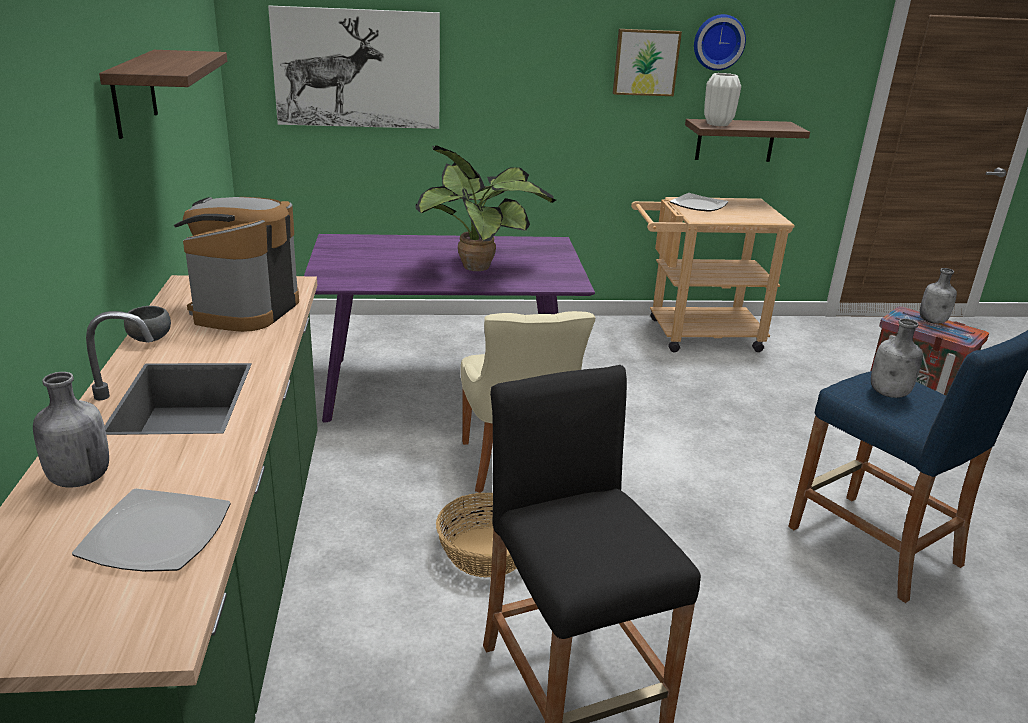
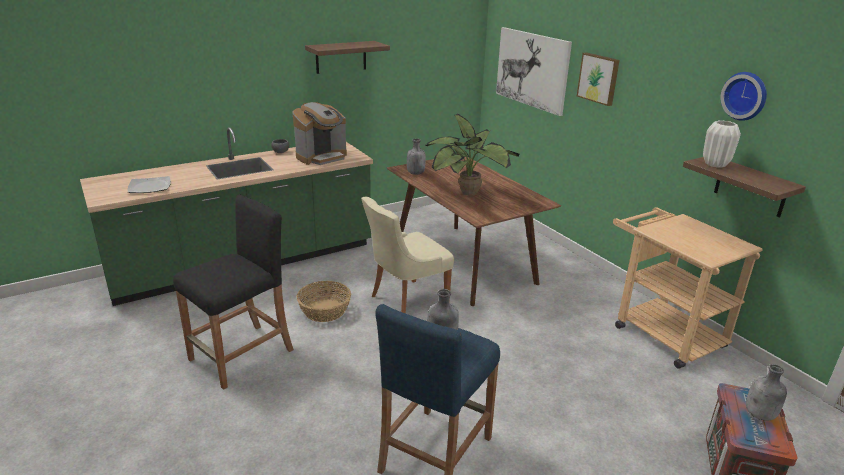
camera: 65 degrees right, 0 degrees up
(78, 479) = (176, 170): grey bottle -> grey bottle (415, 173)
(244, 309) = (322, 157): coffee machine -> coffee machine turned 150 degrees clockwise
(447, 387) = (464, 262): purple dining table -> brown dining table
(645, 62) = (686, 100): picture -> picture (599, 78)
(699, 205) = (681, 226): plate -> none

